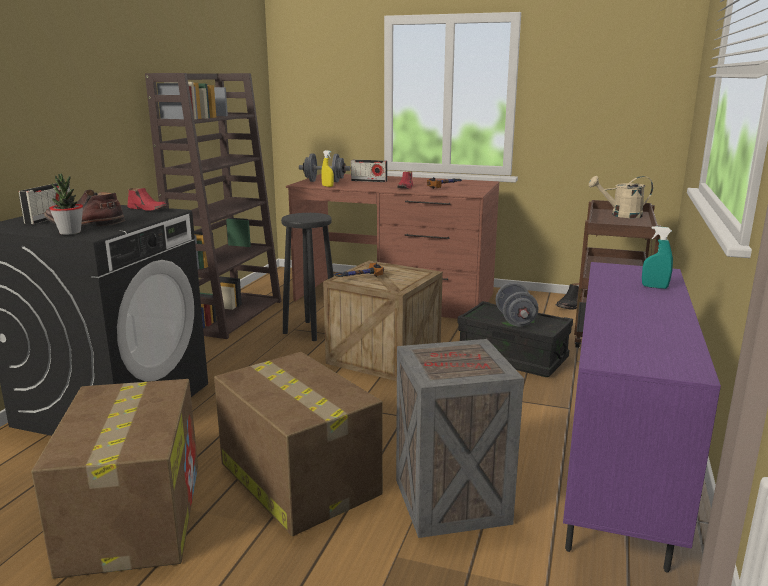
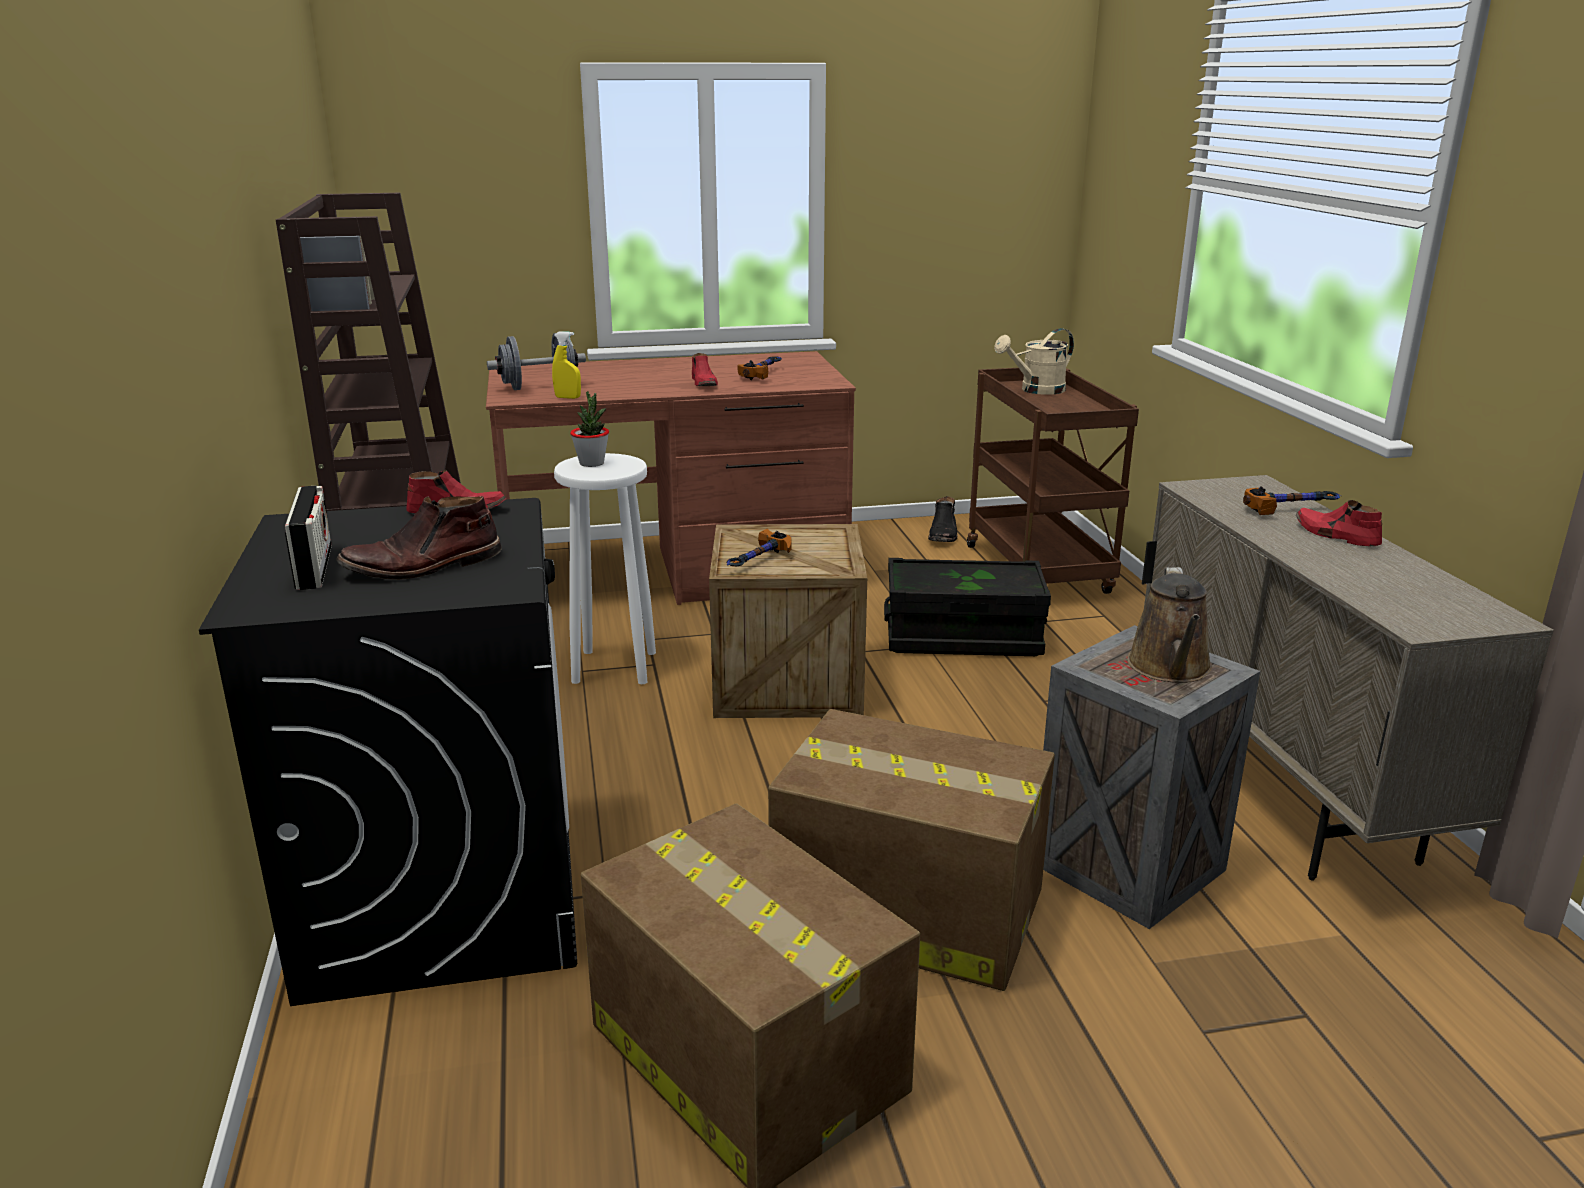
camera: 30 degrees left, 5 degrees up
(70, 233) = (451, 591): potted plant -> potted plant (592, 463)
(310, 330) = (613, 667): black stool -> white stool
(369, 181) = (614, 376): radio -> none
(465, 363) = (1170, 668): none -> brown watering can
(515, 320) = (968, 579): grey dumbbell -> none
(615, 493) = (1281, 791): purple cabinet -> beige cabinet
(654, 287) = (1290, 509): turquoise spray bottle -> hammer
(657, 304) = (1335, 535): none -> red shoe

